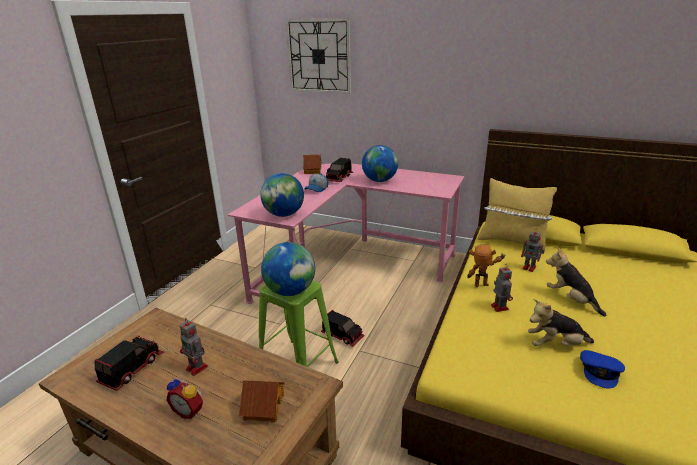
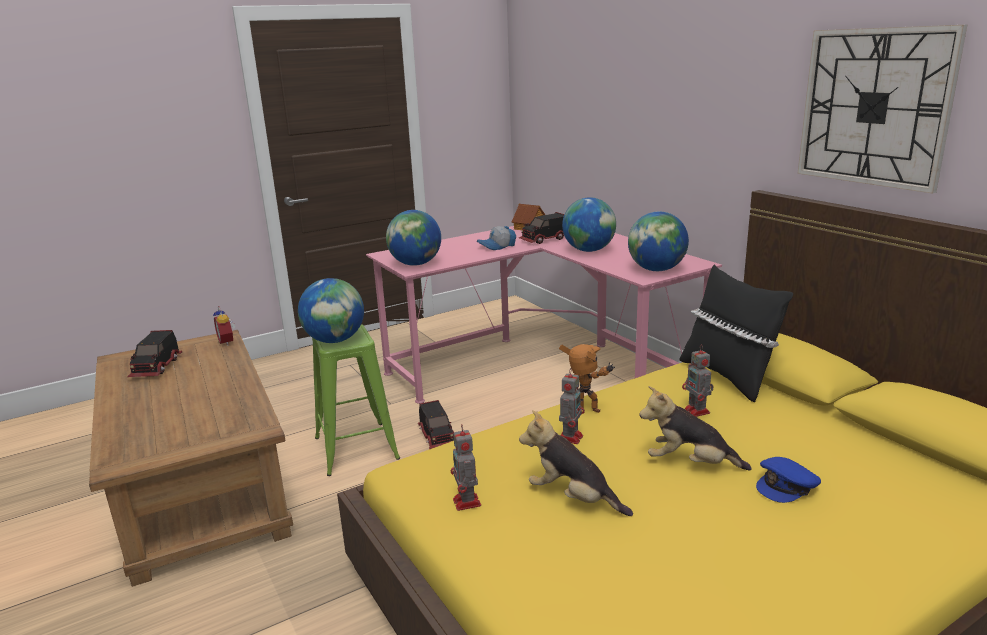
camera: 35 degrees right, 5 degrees down
(131, 369) = (157, 367): toy truck -> toy truck turned 120 degrees clockwise
(189, 411) = (149, 409): alarm clock -> alarm clock (228, 342)
(197, 368) = (197, 383): toy robot -> toy robot (467, 503)
(263, 406) = (198, 427): toy house -> none
(319, 56) = (569, 71): wall clock -> wall clock (874, 107)
(440, 186) = (656, 270): none -> globe
(511, 242) = (728, 376): yellow pillow -> black pillow
(571, 300) = (690, 463): plush toy -> plush toy turned 75 degrees counterclockwise
(600, 371) = (579, 544): blue cap -> blue cap (787, 486)

